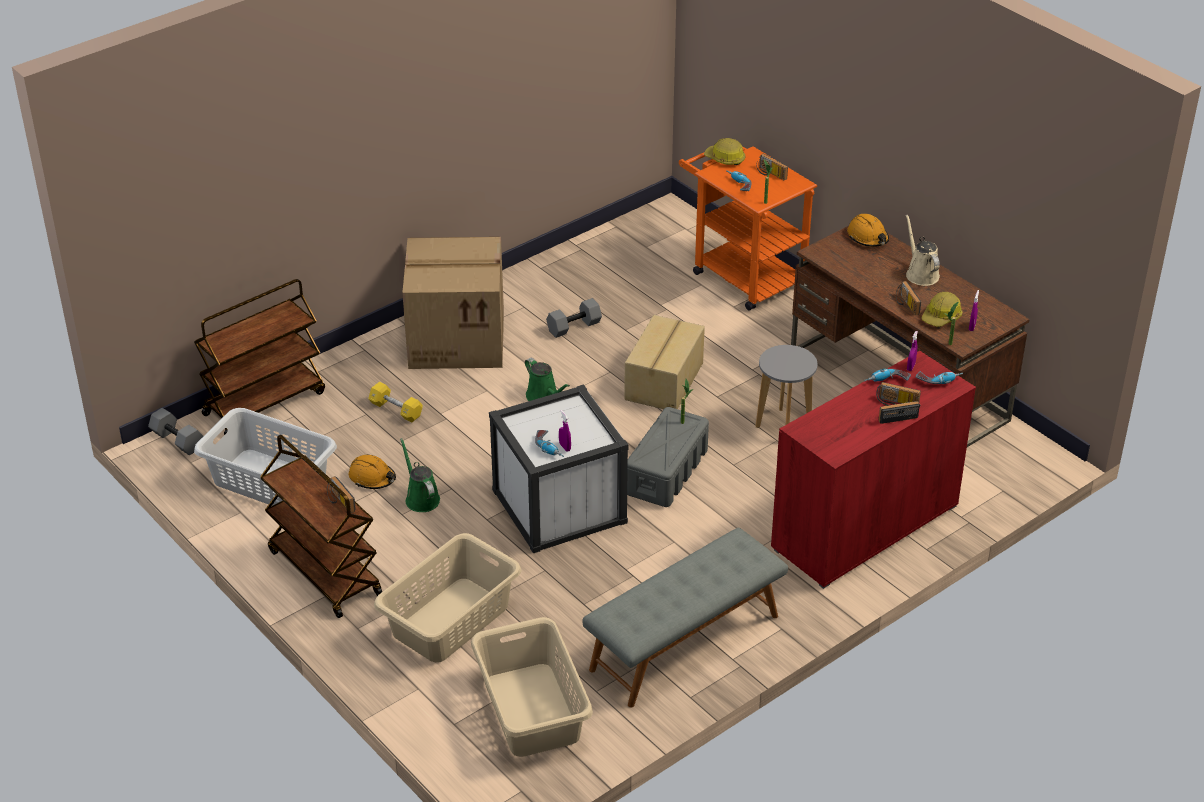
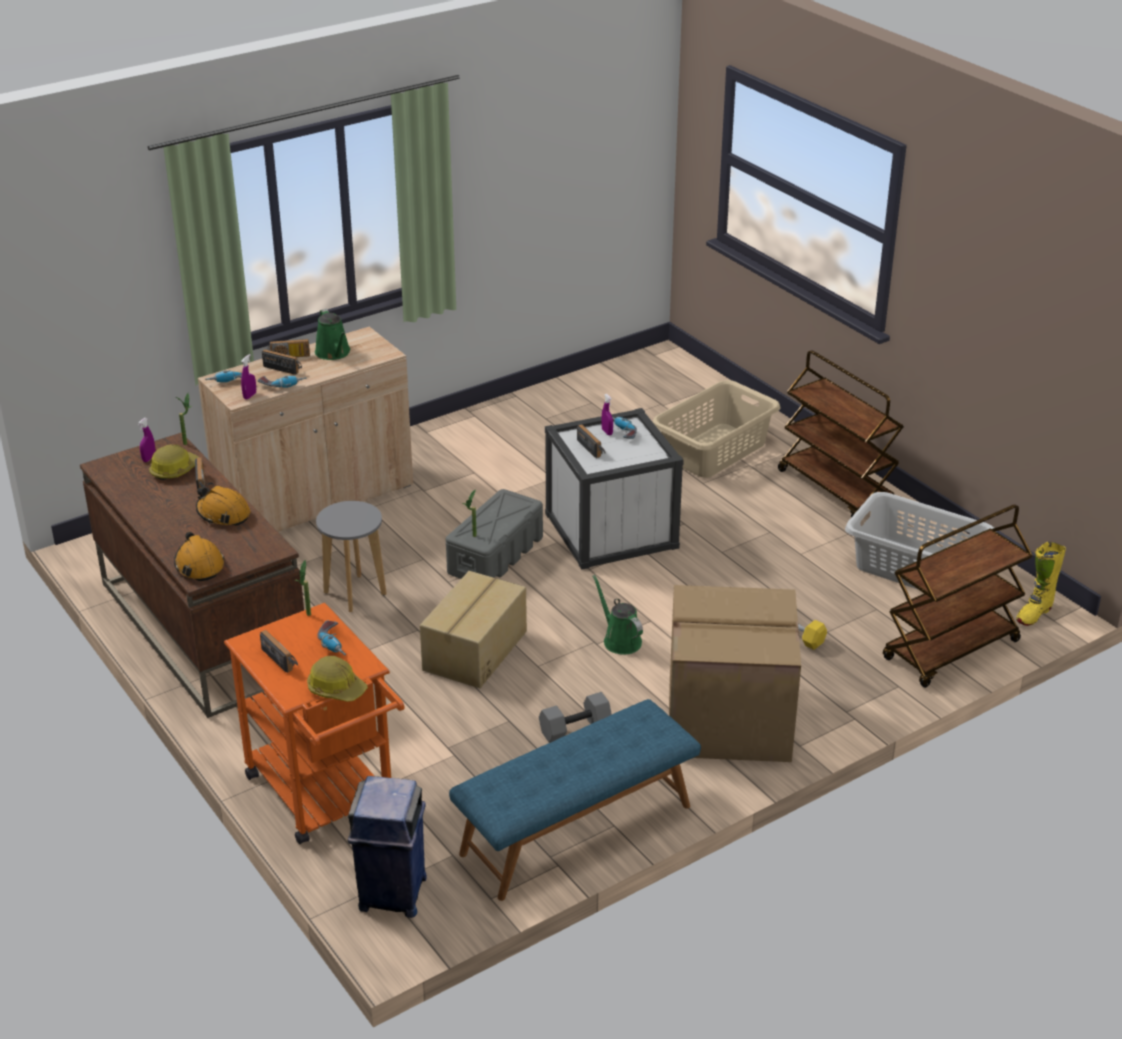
camera: 175 degrees left, 5 degrees down
(178, 440) = (1034, 614): grey dumbbell -> yellow boot
(339, 502) = (821, 402): radio -> radio (593, 448)
(372, 478) = (806, 565): orange hard hat -> orange hard hat (223, 514)
(421, 498) = (752, 544): green watering can -> green watering can (334, 353)
(531, 710) = (645, 394): beige laundry basket -> none
(565, 264) = (577, 830): none -> blue bench
(678, 225) = (392, 894): none -> blue trash can
(685, 643) = (511, 427): grey bench -> none
(864, 527) = (315, 499): red cabinet -> beige cabinet
(920, 273) = (164, 517): beige watering can -> none

